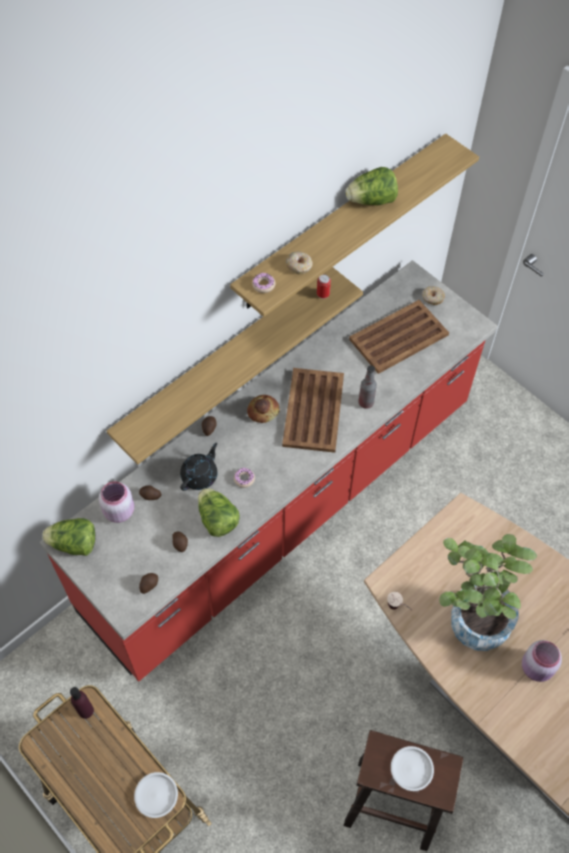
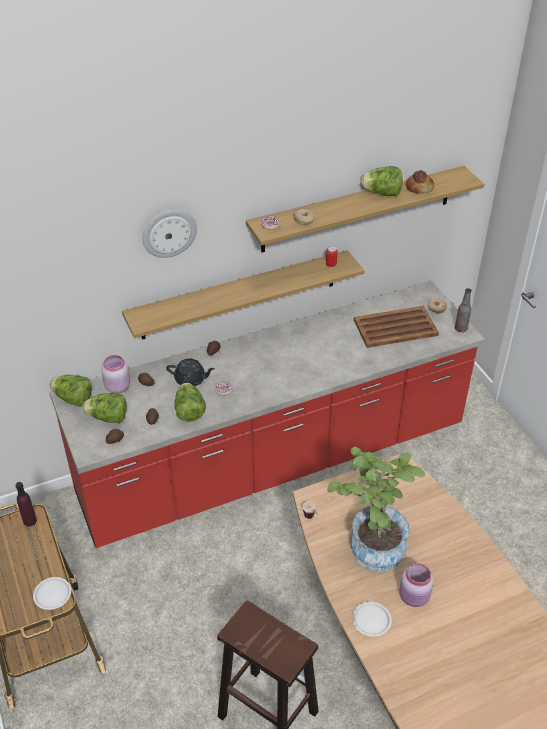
camera: 20 degrees right, 15 degrees down
(127, 557) = (108, 418): none -> lettuce
(150, 333) = (169, 232): none -> wall clock
(200, 476) = (190, 380): black teapot -> black teapot turned 45 degrees clockwise
(263, 411) = (261, 350): bread -> bread (419, 187)
(313, 411) = (301, 359): brown tray -> none
(366, 402) = (347, 364): bottle -> bottle (461, 328)
(412, 769) = (269, 639): white plate -> white plate (372, 620)

